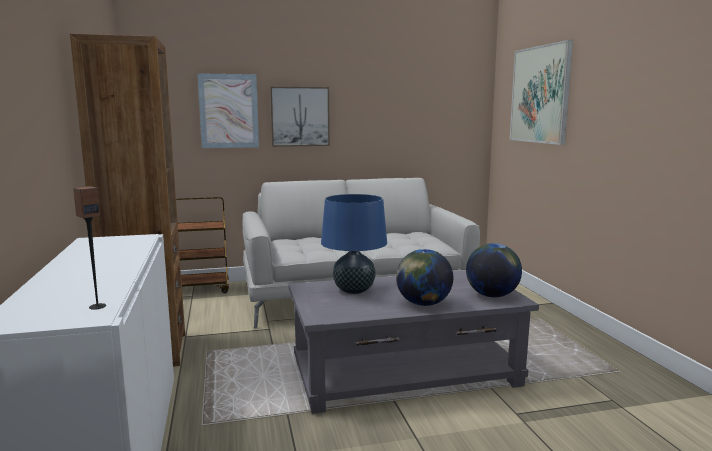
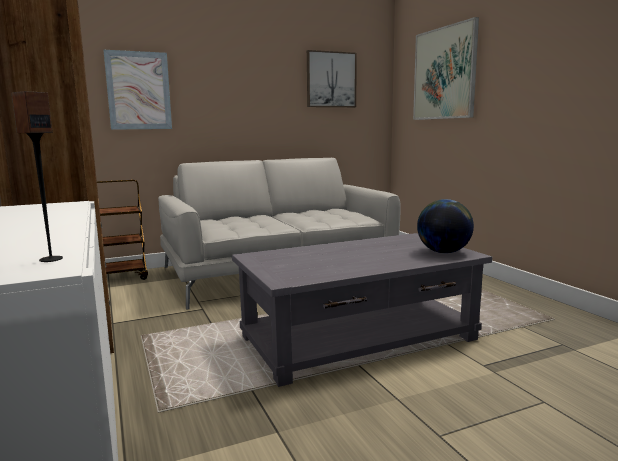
camera: 10 degrees left, 0 degrees up
(300, 116) = (212, 98): picture -> picture (331, 79)
(354, 290) = (304, 256): blue table lamp -> none
(423, 304) = (382, 263): globe -> none

